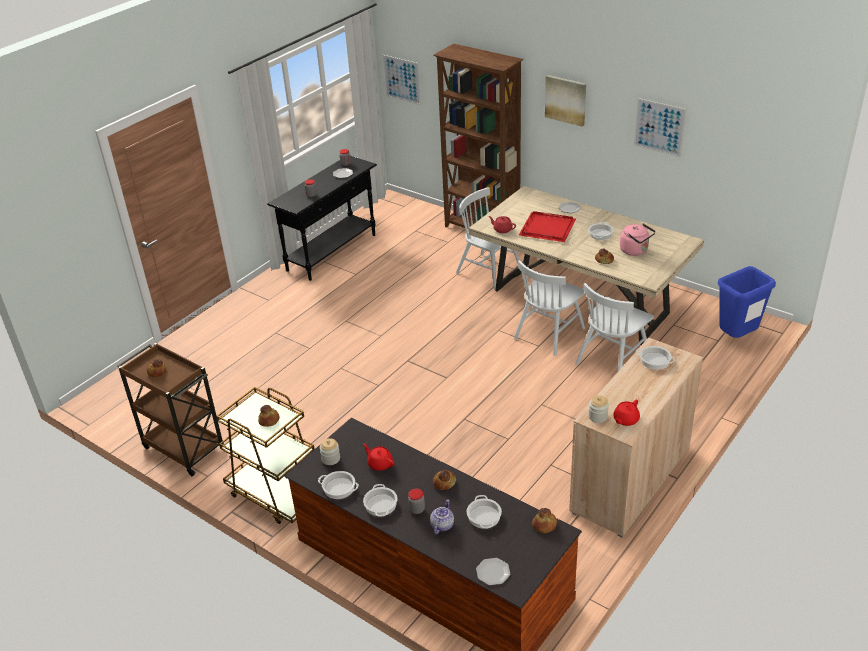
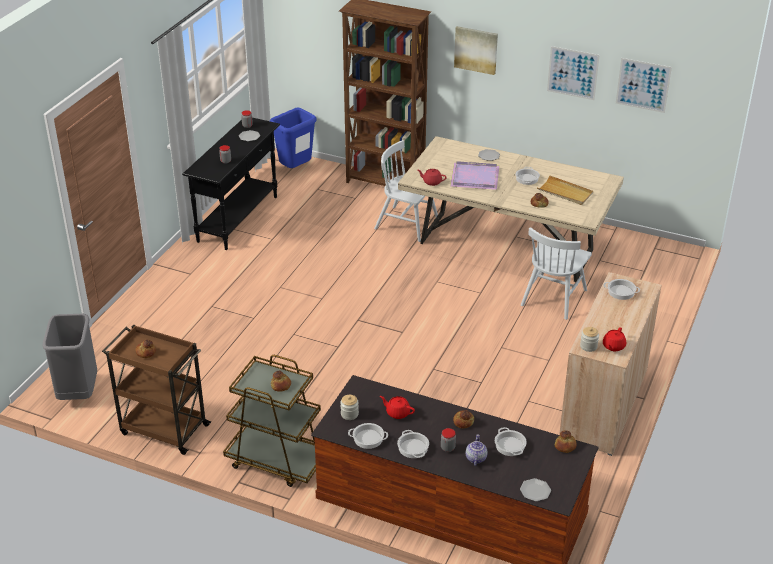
camera: 15 degrees left, 0 degrees up
(123, 401) = (77, 391): none -> grey trash can
(402, 79) = (292, 34): picture -> picture (643, 85)
(548, 228) = (476, 177): red tray -> purple tray
(549, 333) = (486, 279): white chair -> none
(635, 251) = (565, 192): pink kettle -> beige tray
(736, 338) = (660, 267): blue trash can -> blue trash can (295, 170)

